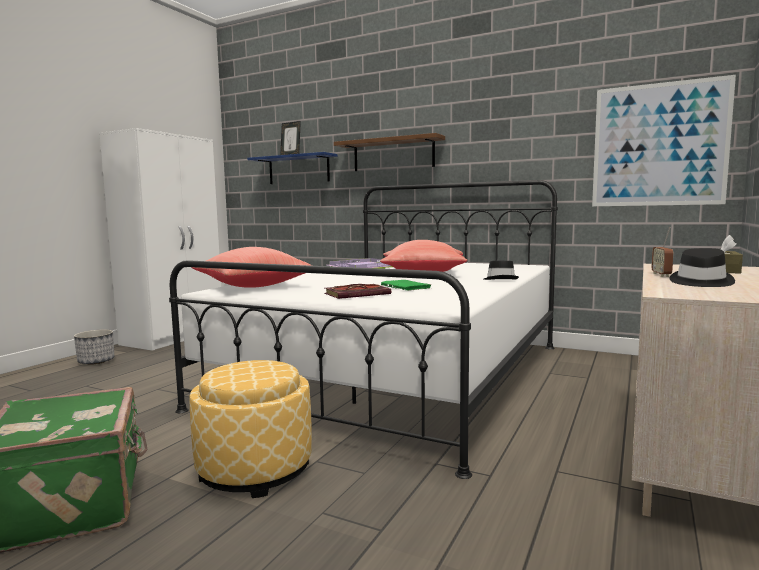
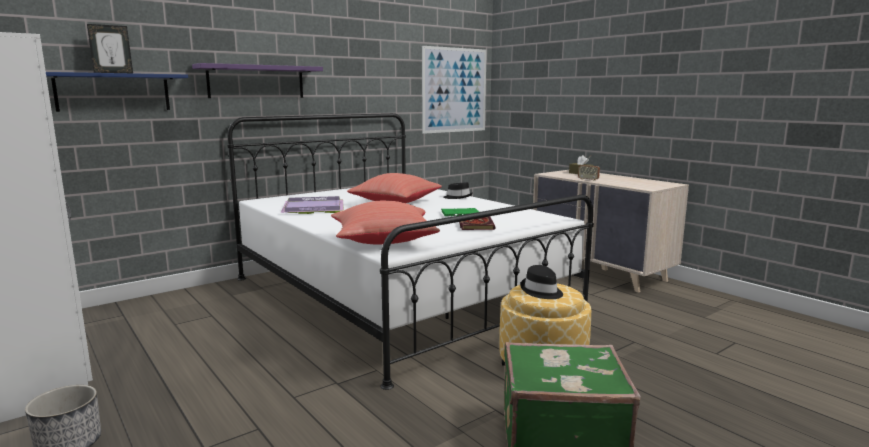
camera: 65 degrees left, 5 degrees up
(393, 154) = (256, 82): brown shelf -> purple shelf
(700, 282) = (617, 181): black hat -> black hat (541, 291)

